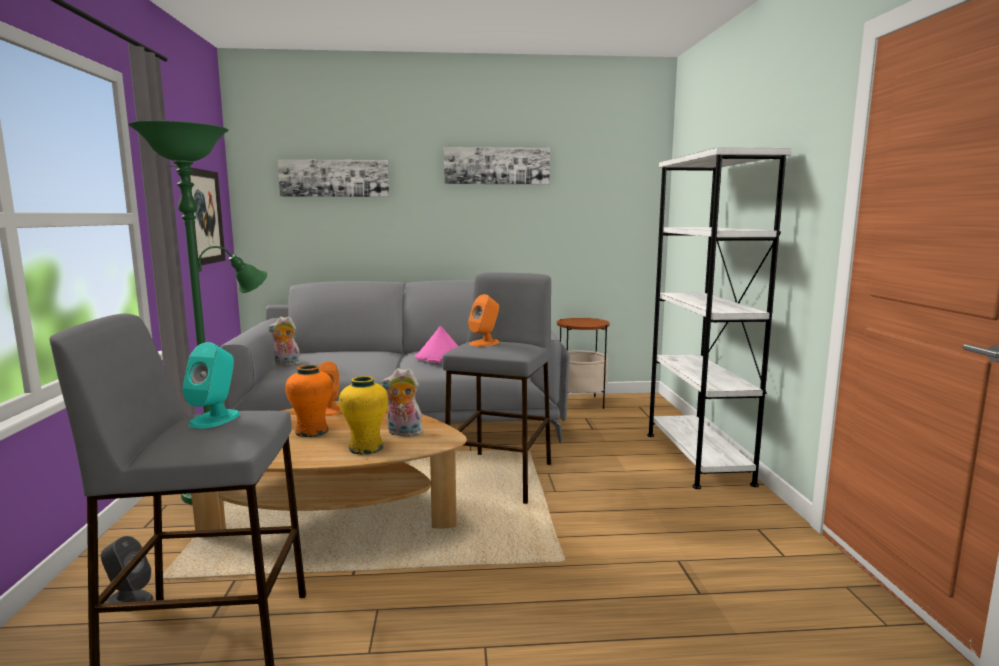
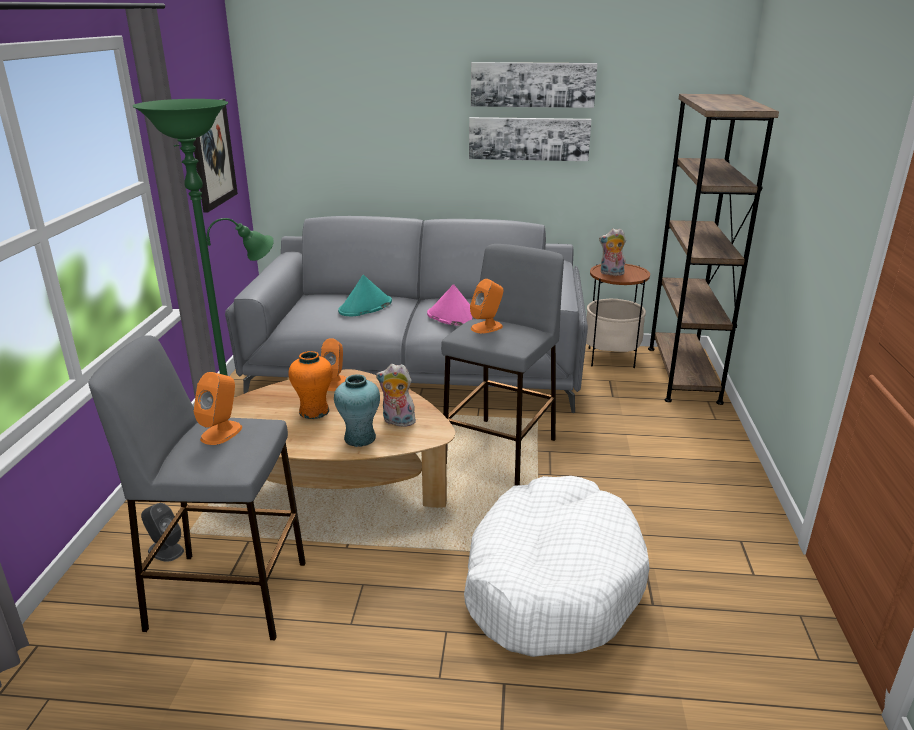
camera: 10 degrees right, 15 degrees up
(215, 419) = (222, 432): turquoise speaker -> orange speaker
(286, 364) = (298, 314): plush toy -> plush toy (611, 273)
(334, 178) = (349, 98): picture -> picture (529, 138)
(353, 356) = (365, 307): none -> turquoise hat
(365, 448) = (359, 438): yellow vase -> turquoise vase
(587, 584) = (551, 582): none -> white dog bed
(647, 410) = (683, 374): none -> brown bookcase
(697, 458) = (713, 446): white bookcase -> none

